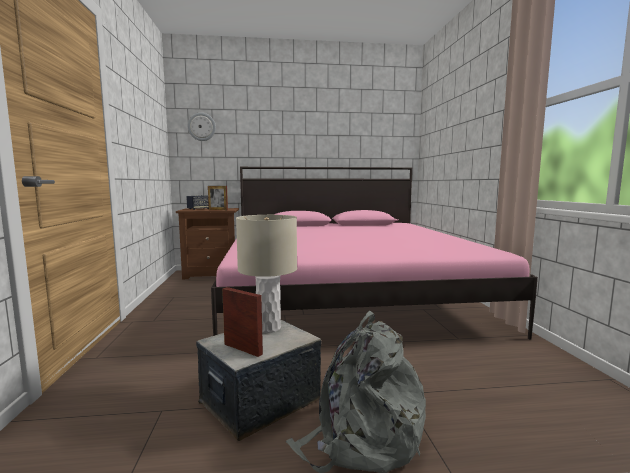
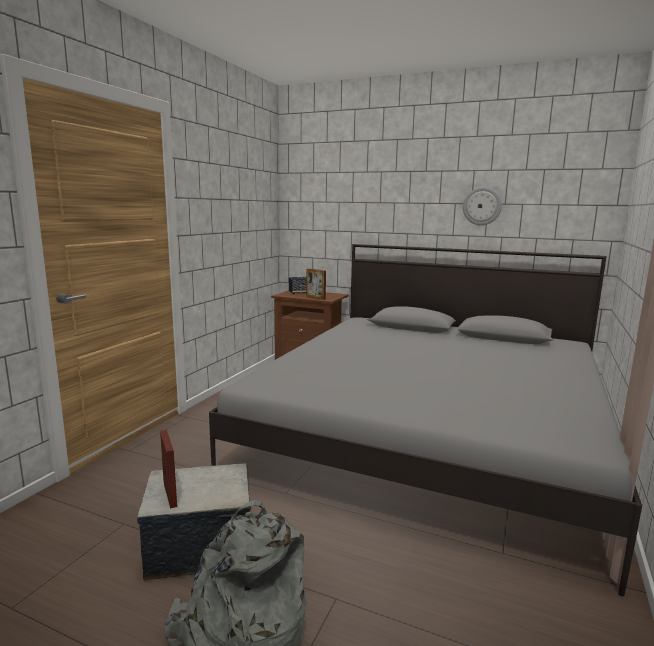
camera: 30 degrees right, 5 degrees up
(201, 127) = (314, 194): wall clock -> wall clock (482, 206)
(269, 328) = (221, 476): beige table lamp -> none
(346, 294) = (431, 435): pink bed -> grey bed

